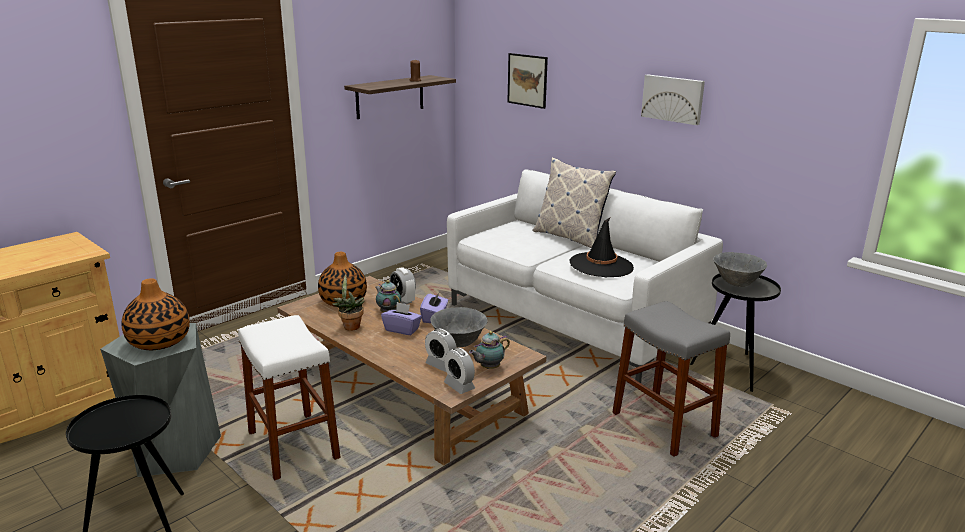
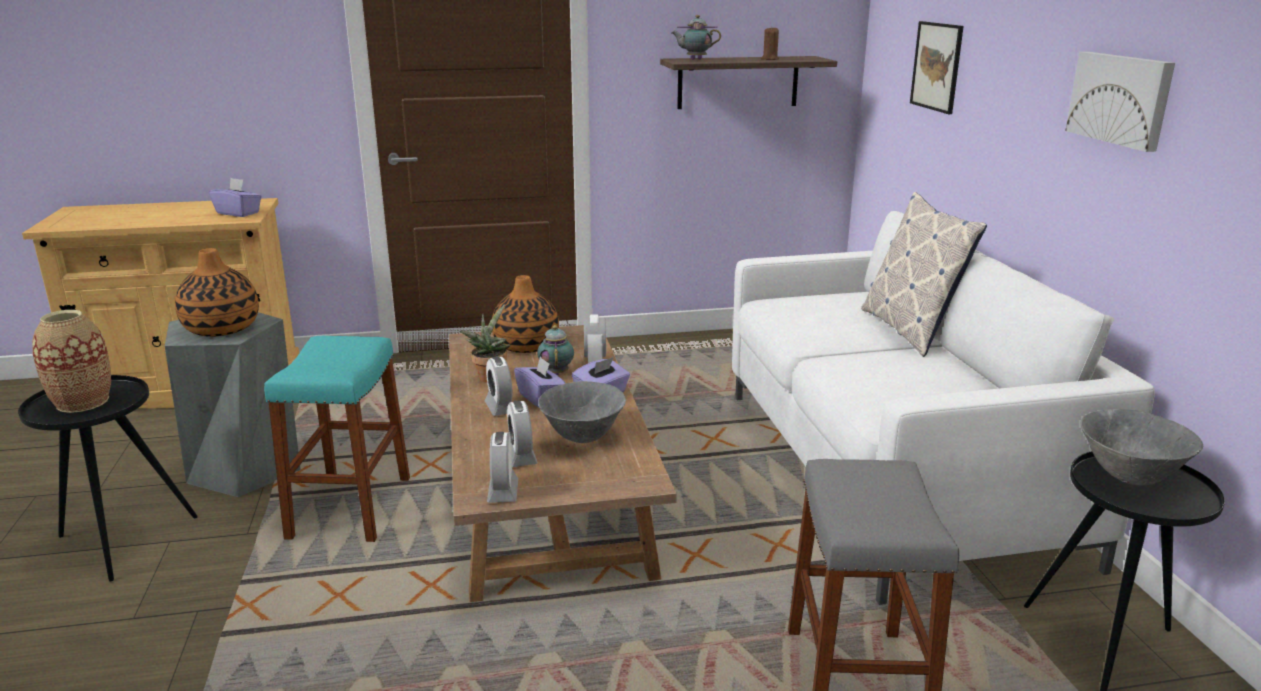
camera: 35 degrees right, 0 degrees up
(72, 250) = (238, 213): none -> purple tissue box
(116, 424) = (82, 402): none -> vase
(293, 445) = (350, 507): white stool -> turquoise stool
(386, 342) = (500, 407): none -> alarm clock
(488, 368) = (573, 481): teapot -> teapot (694, 59)
(601, 265) = (896, 381): black hat -> none

